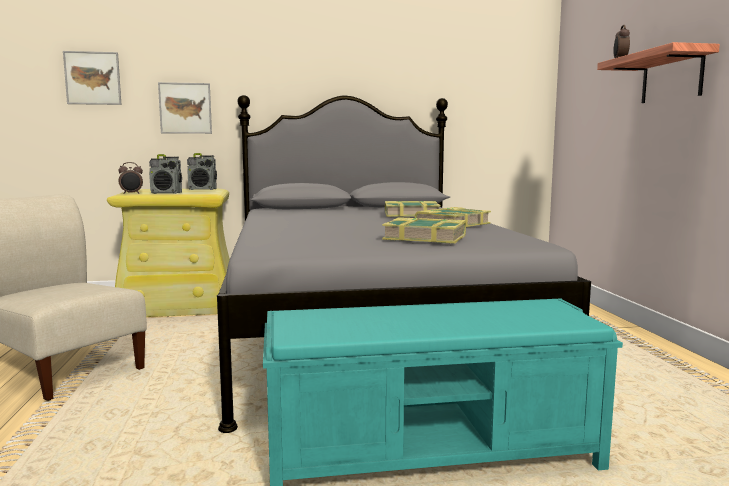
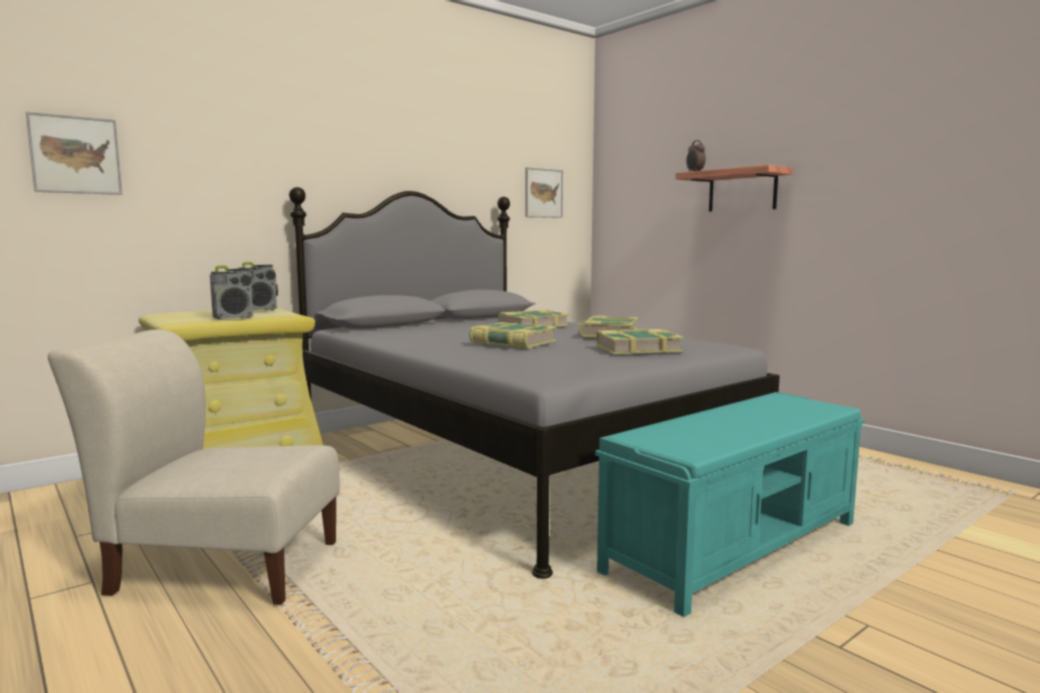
camera: 30 degrees left, 0 degrees up
(131, 194) = (187, 321): alarm clock -> none
(185, 108) = (215, 201): picture -> picture (543, 193)
(333, 224) = (512, 343): none -> book

